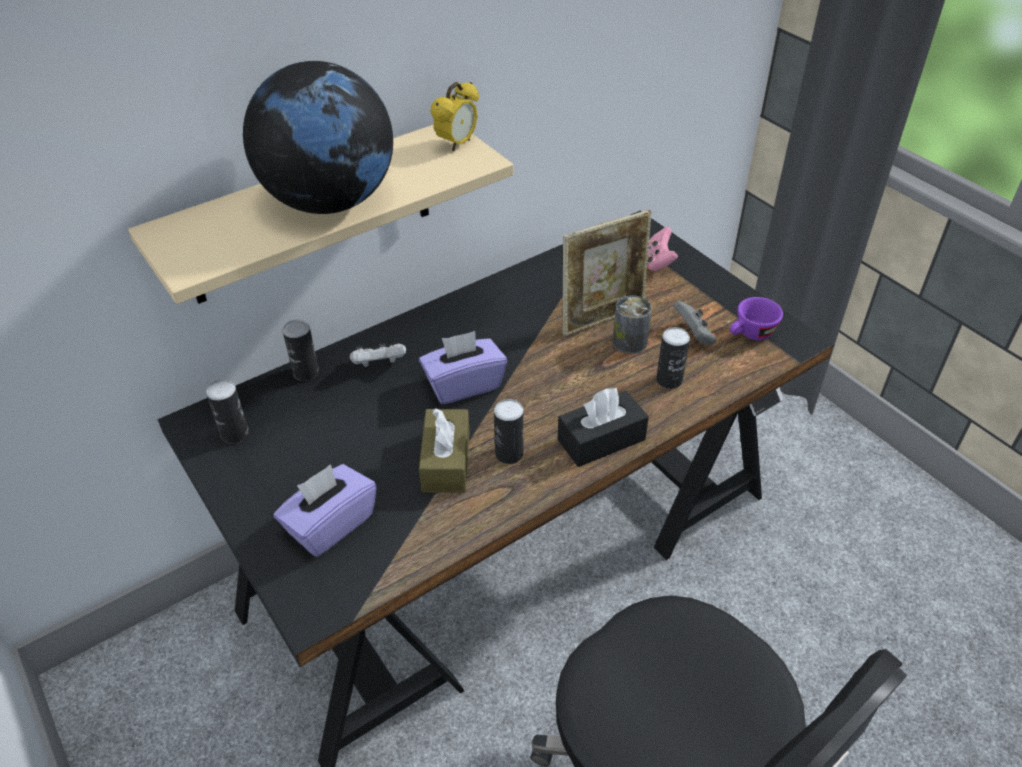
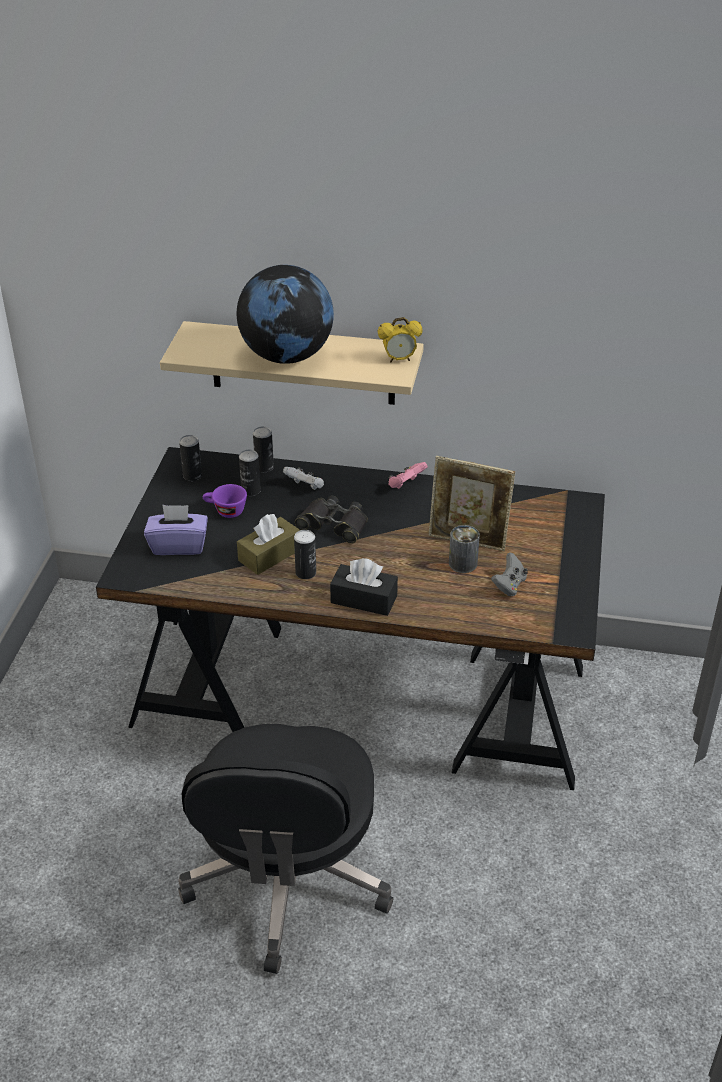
camera: 45 degrees right, 5 degrees down
(463, 384) = (334, 524): purple tissue box -> black binoculars
(658, 261) = (561, 531): pink game controller -> pink game controller (406, 484)
(669, 380) = (452, 597): can -> can (251, 491)
(750, 334) = (547, 608): purple cup -> purple cup (225, 511)

